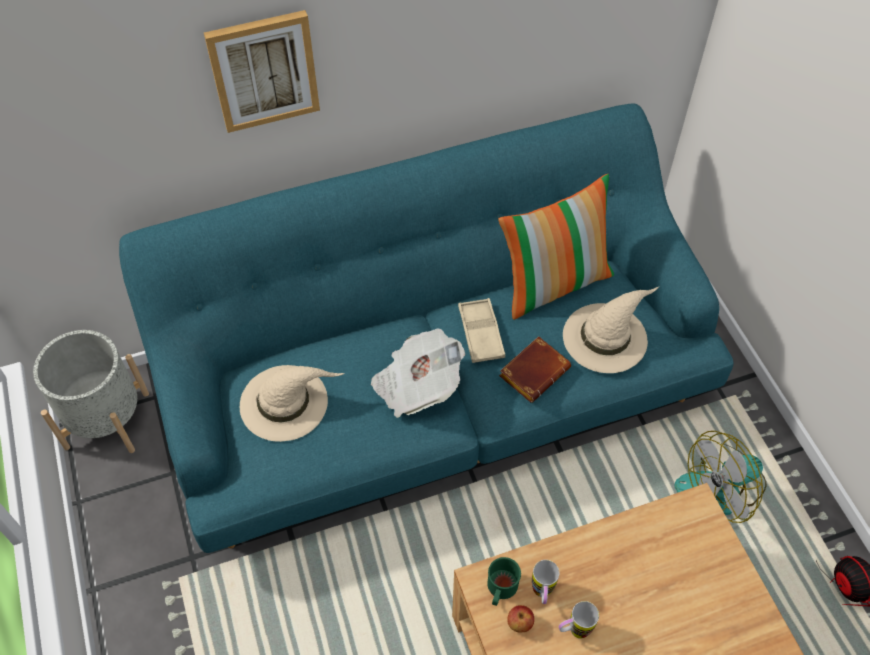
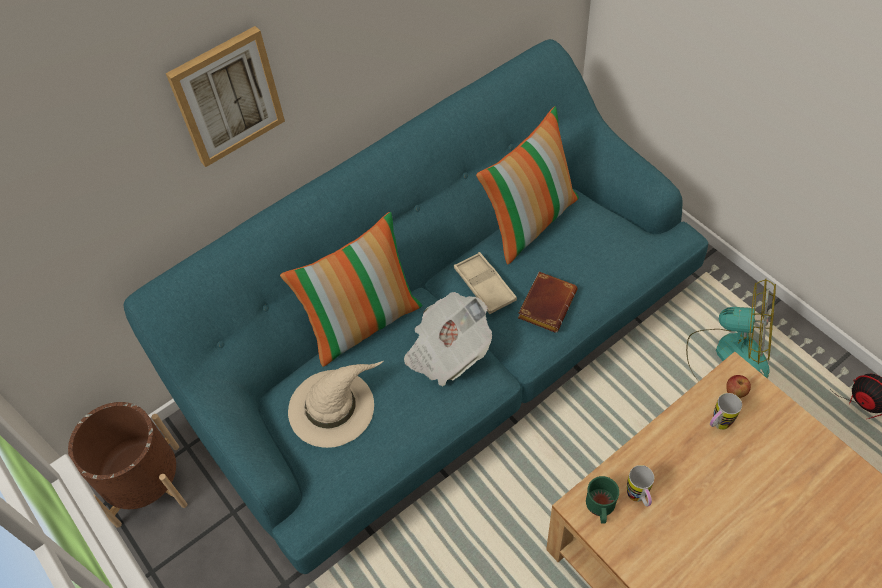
camera: 15 degrees left, 0 degrees up
(107, 420) = (148, 485): grey planter -> brown planter
(349, 331) = (363, 322): none -> pillow
(519, 623) = (630, 531): apple -> apple (735, 392)
(573, 631) = (679, 521): mug -> mug (717, 425)
(605, 336) = (595, 253): beige hat -> none
(721, 487) = (728, 354): fan -> fan turned 120 degrees counterclockwise

